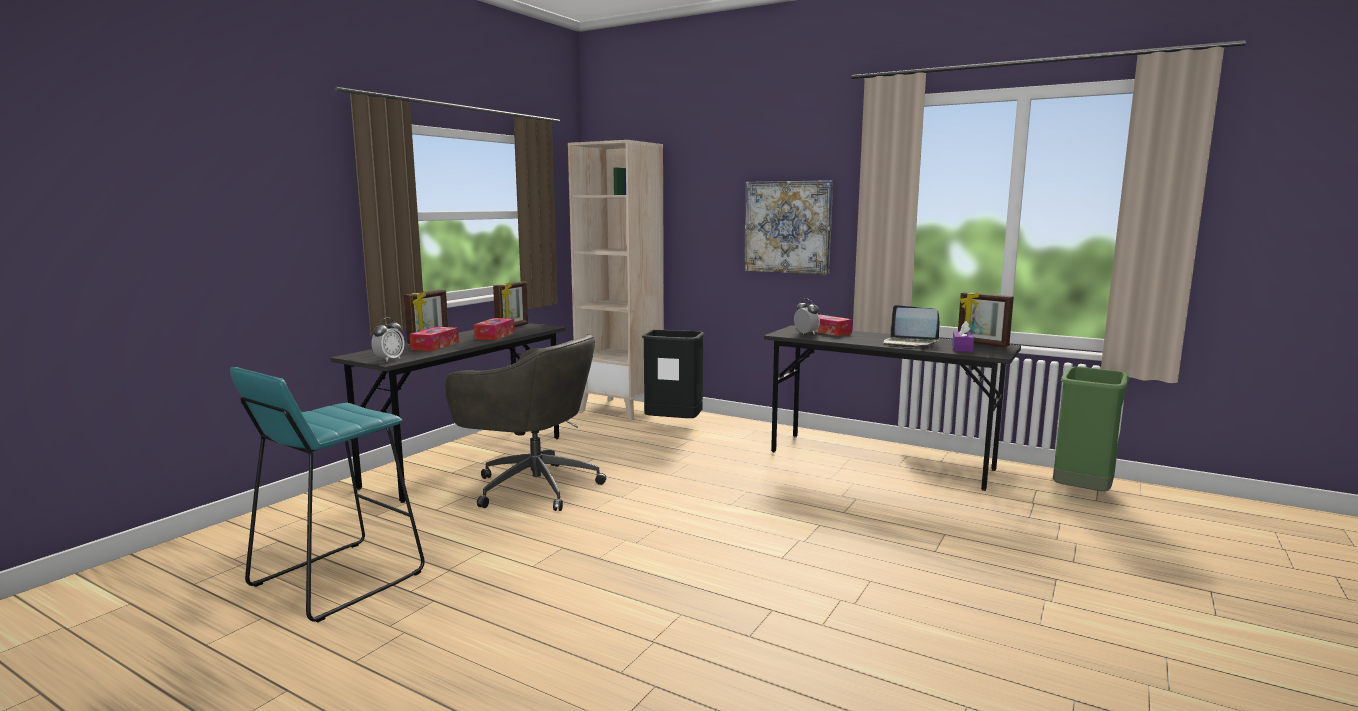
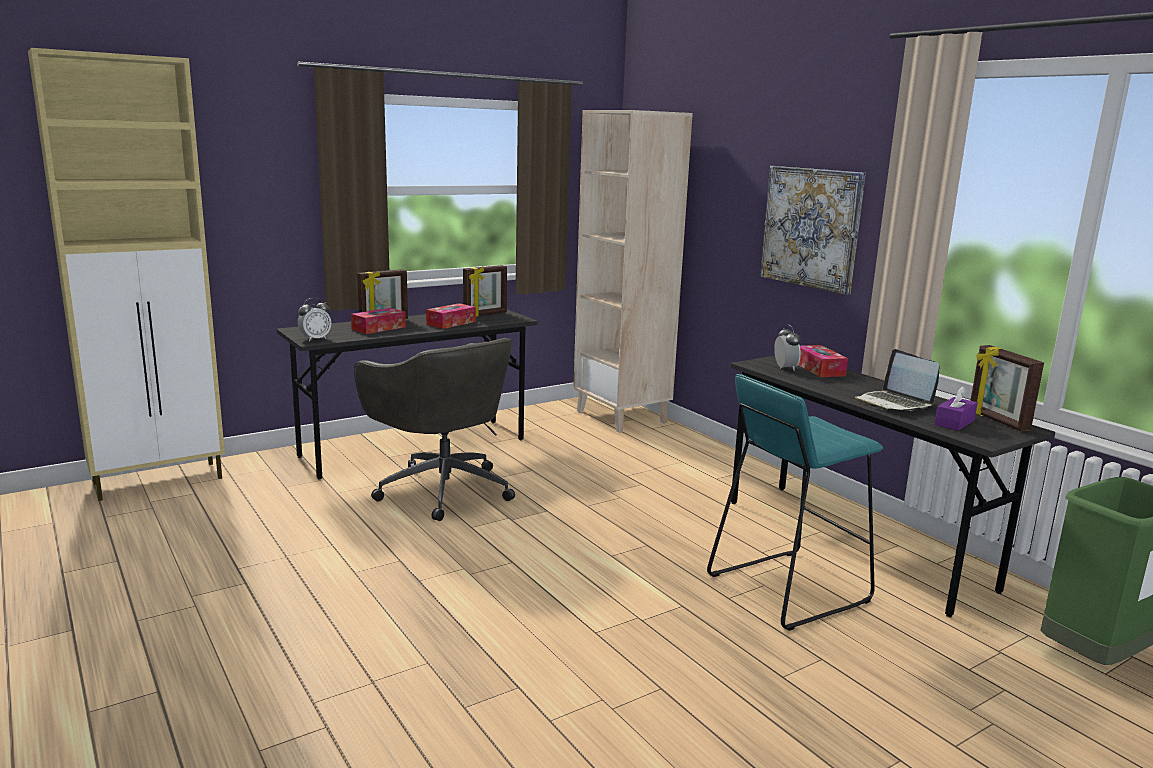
camera: 25 degrees right, 5 degrees up
(222, 538) = (160, 480): none -> beige cabinet
(336, 579) = (197, 541): turquoise stool -> turquoise stool (786, 588)
(673, 425) = (657, 447): black trash can -> none

